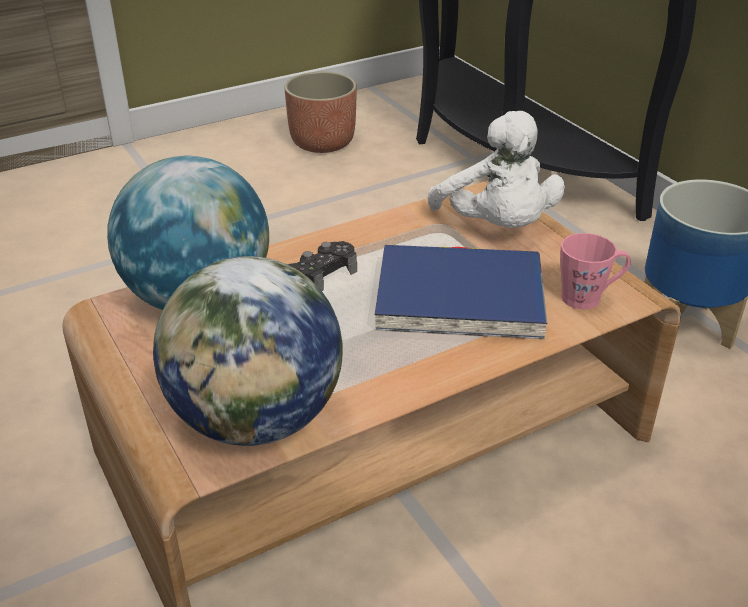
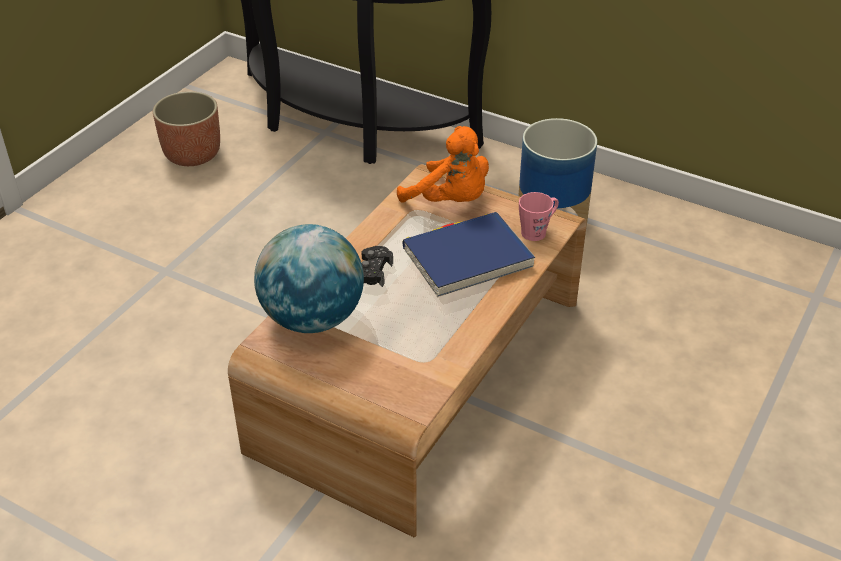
camera: 30 degrees left, 5 degrees up
(257, 419) = (419, 375): globe -> none
(496, 227) = (450, 201): white plush toy -> orange plush toy

